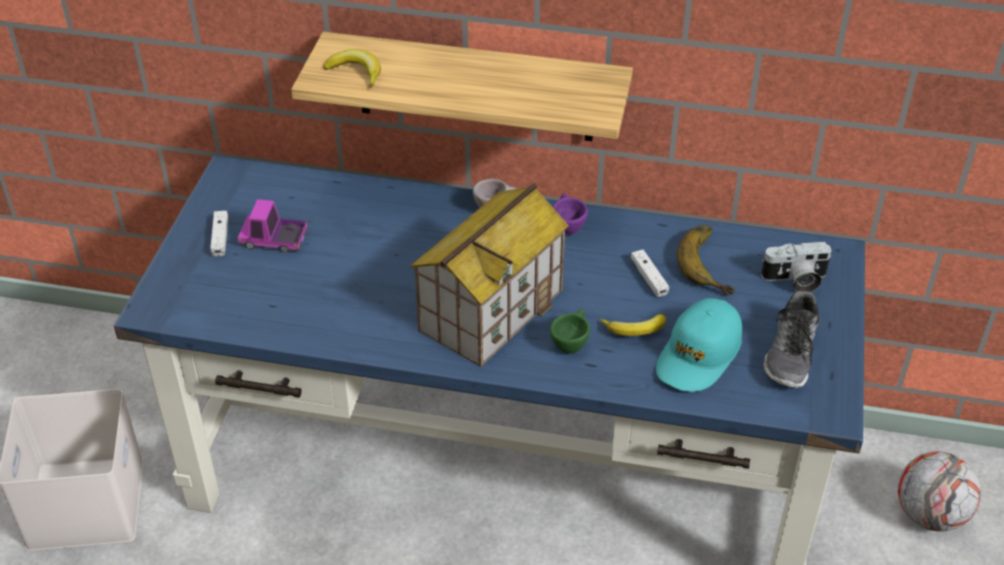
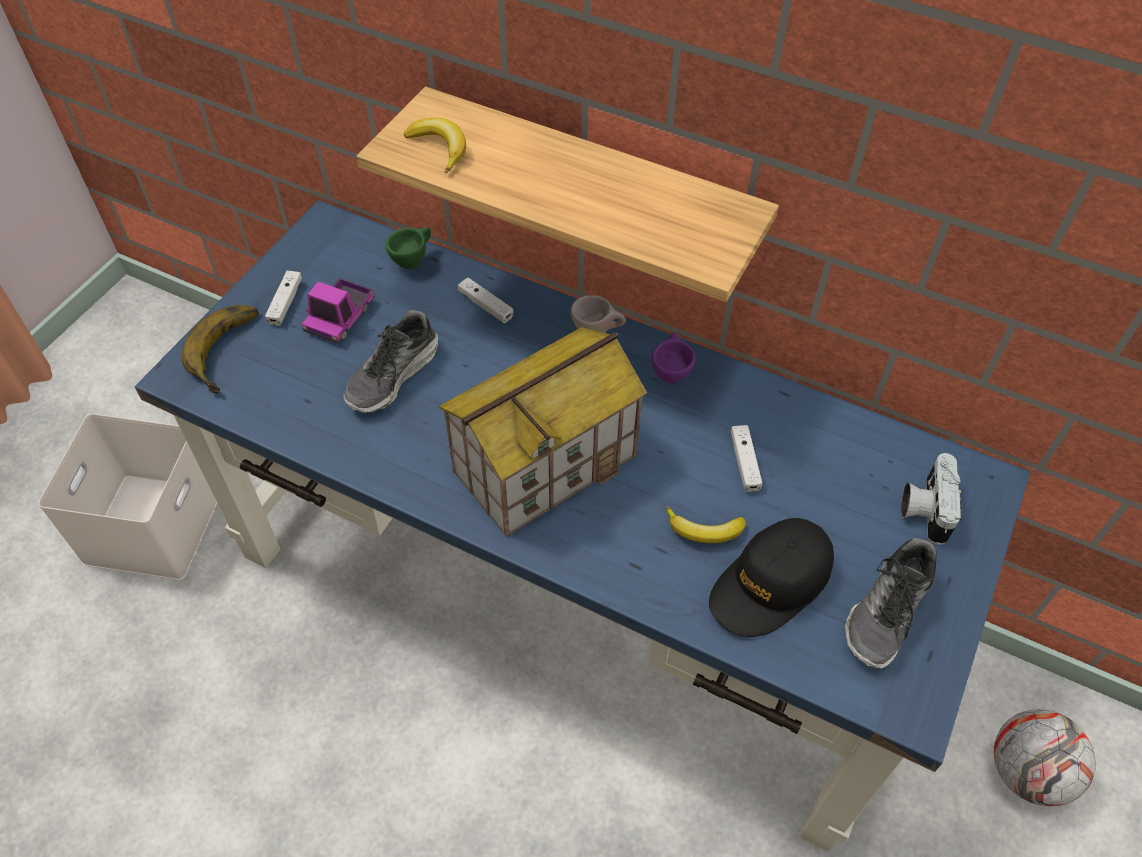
camera: 15 degrees right, 10 degrees up
(274, 240) = (340, 317): toy truck -> toy truck turned 90 degrees counterclockwise
(338, 273) = (393, 375): none -> shoe
(395, 208) = (485, 305): none -> white game controller
(571, 344) = (621, 531): green cup -> green cup (413, 260)
(698, 355) = (770, 584): turquoise cap -> black cap
(712, 263) = (828, 460): banana -> banana (232, 351)
(795, 280) = (924, 508): camera -> camera turned 90 degrees clockwise

